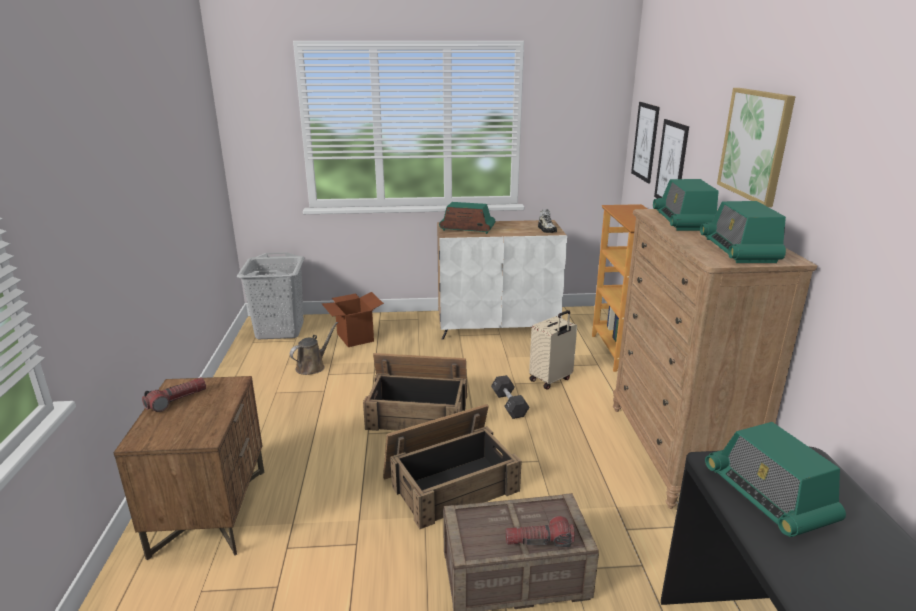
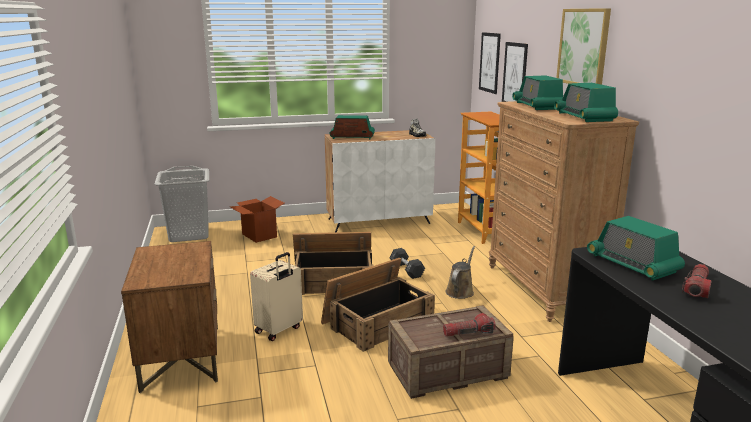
camera: 10 degrees left, 5 degrees down
(176, 400) = (155, 258): flashlight -> flashlight (696, 288)
(312, 366) = (230, 257): brown watering can -> brown watering can (460, 291)
(551, 380) = (434, 252): beige suitcase -> beige suitcase (279, 330)

